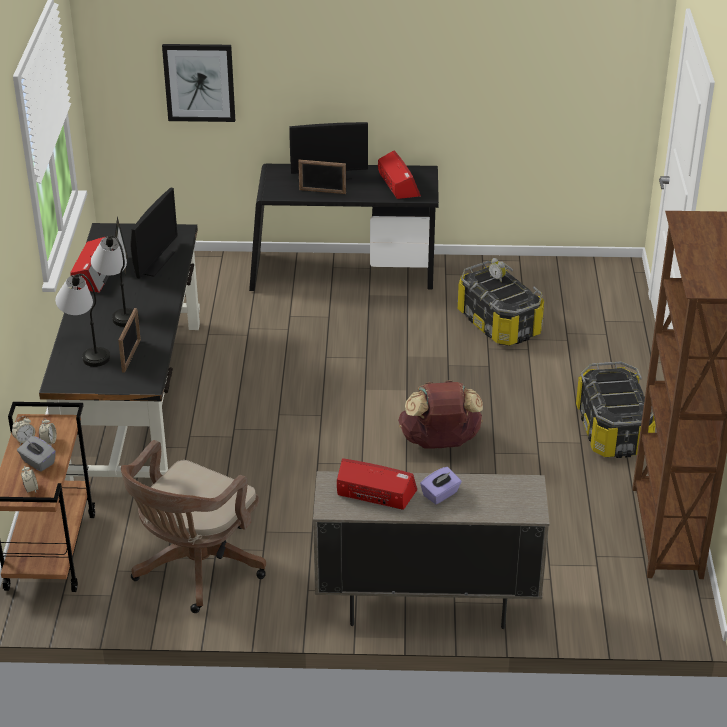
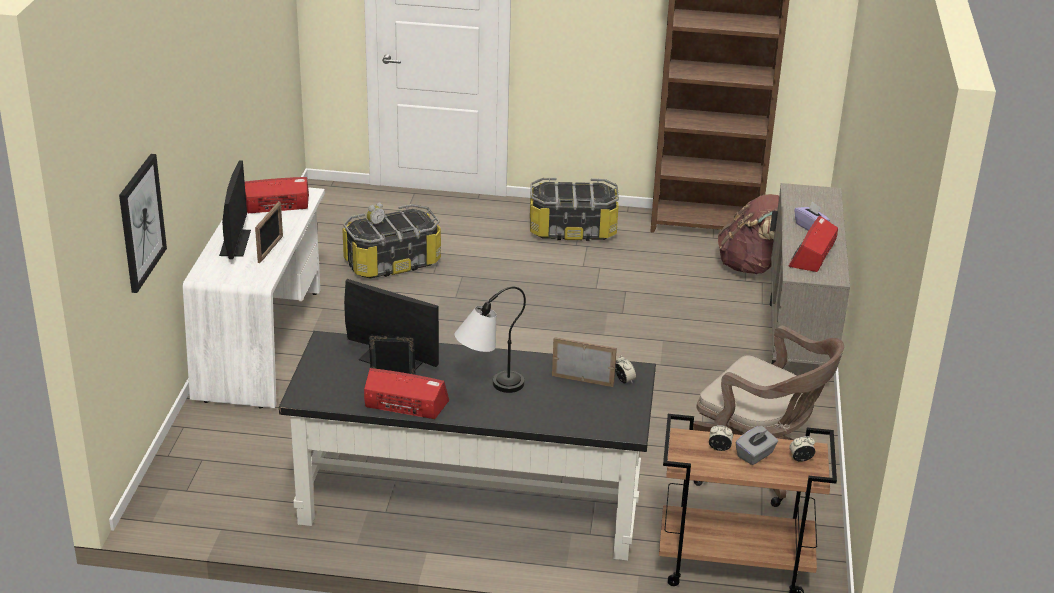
camera: 85 degrees left, 5 degrees down
(24, 440) = (716, 465): alarm clock -> alarm clock (624, 380)
(87, 349) = (565, 410): table lamp -> none
(343, 274) = (263, 343): black desk -> white desk
(439, 443) = (577, 314): brown backpack -> brown backpack (751, 266)

